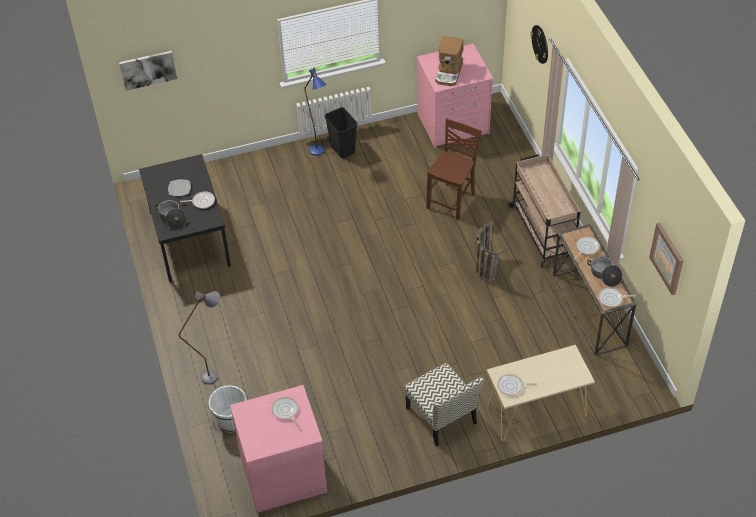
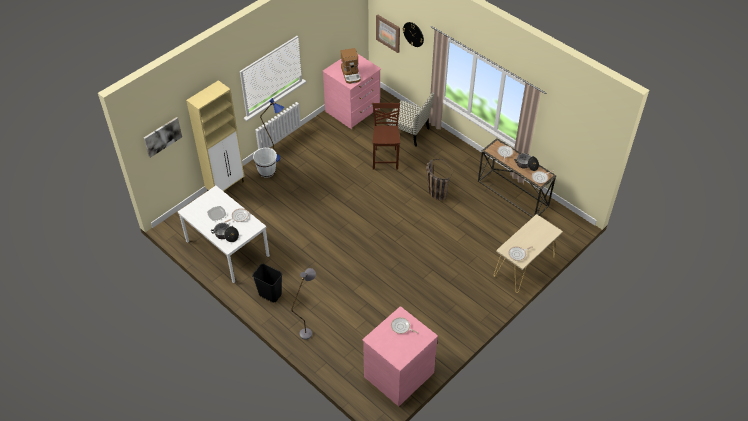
camera: 30 degrees left, 0 degrees up
(189, 238) = (226, 248): black dining table -> white dining table
(231, 421) = (340, 355): white bucket -> white bucket (267, 171)
(237, 164) = (226, 187): none -> beige cabinet
(342, 149) = (291, 151): black trash can -> black trash can (270, 294)
(442, 416) = (471, 294): chair -> chair (409, 132)
(542, 230) = (453, 156): beige cart -> none
(667, 258) = (577, 137): picture -> picture (388, 33)

